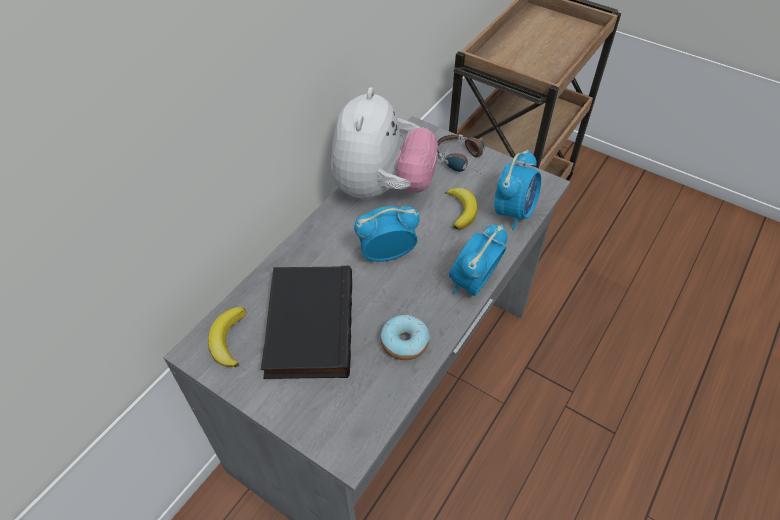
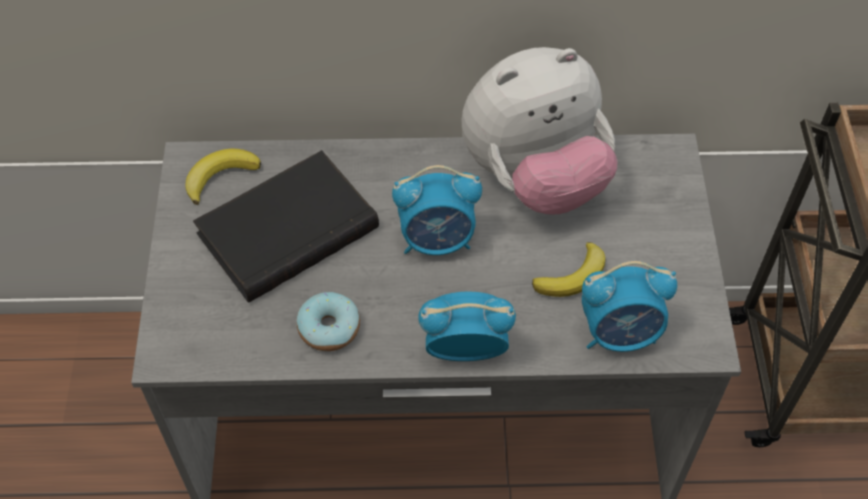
camera: 55 degrees right, 5 degrees up
(385, 254) = (437, 240): alarm clock -> alarm clock turned 135 degrees clockwise
(464, 161) = (663, 233): headphones -> none

